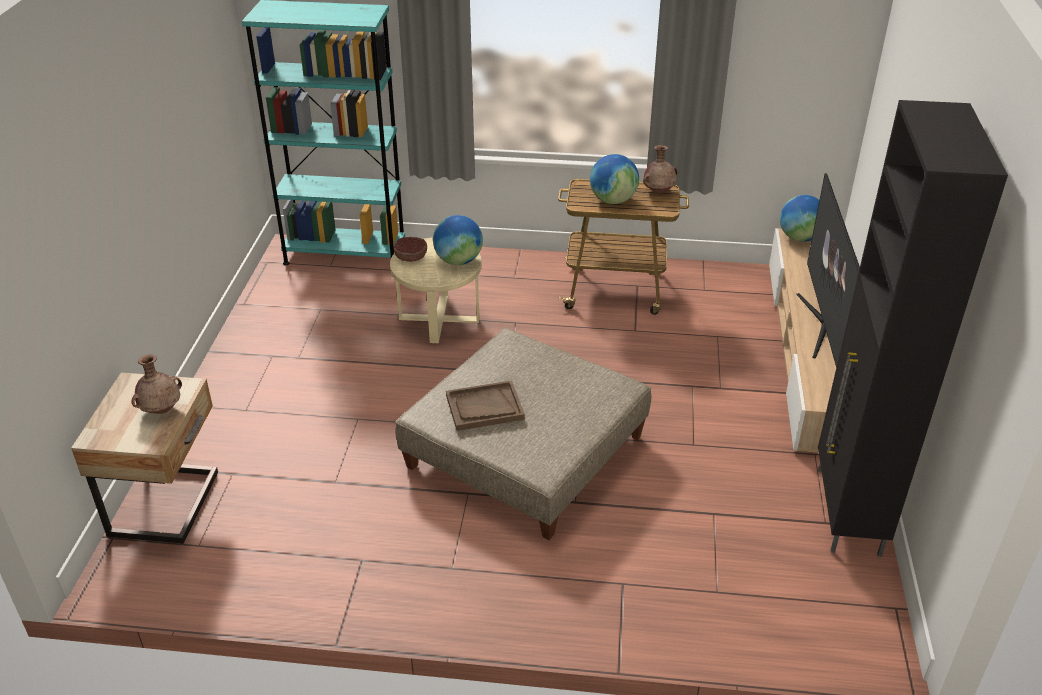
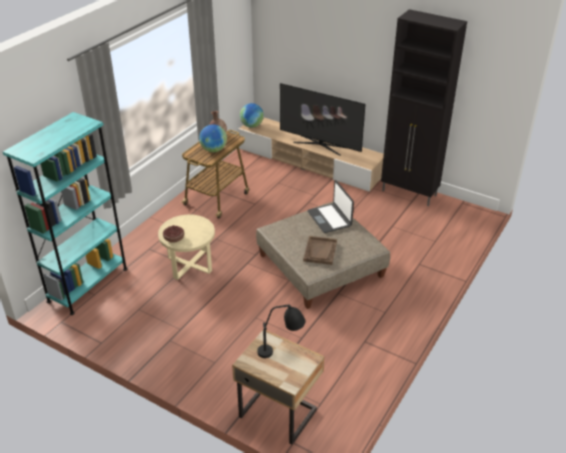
camera: 65 degrees left, 0 degrees up
(162, 410) = (282, 351): brown vase -> black table lamp
(458, 261) = (194, 223): globe -> none
(588, 394) = (330, 218): none -> laptop

